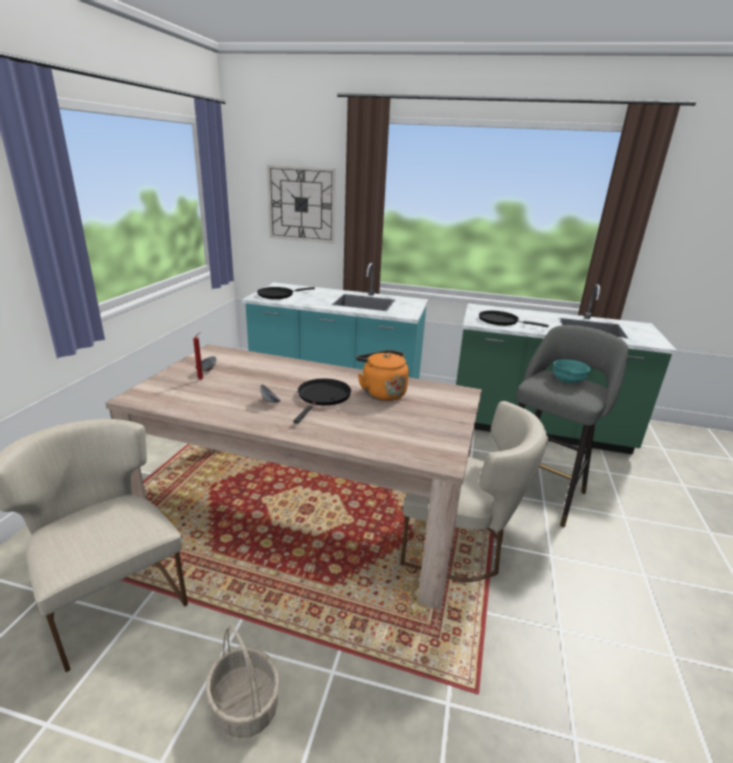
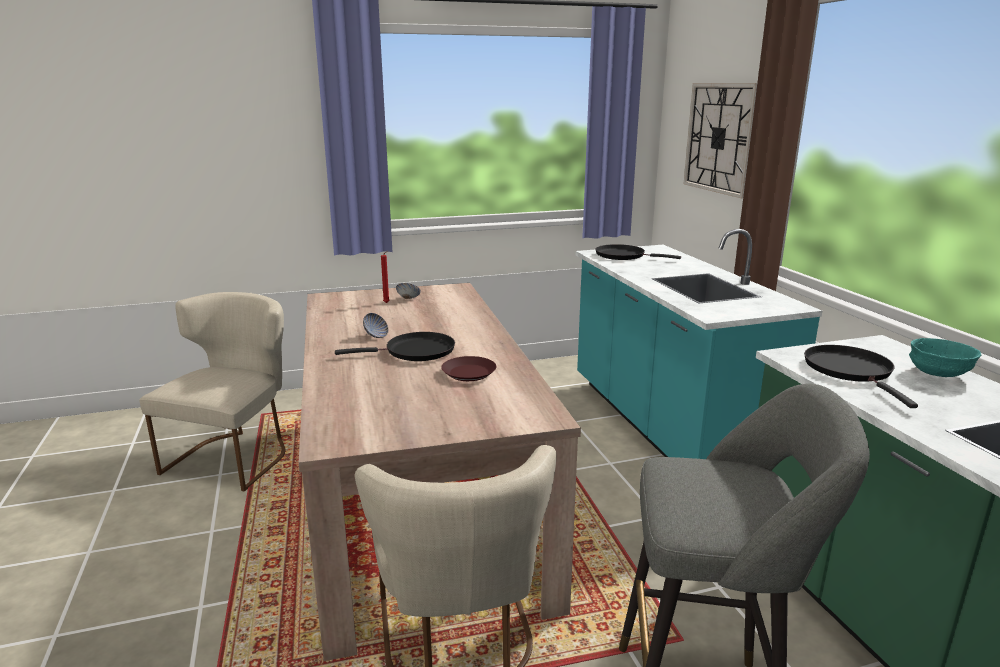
camera: 60 degrees right, 5 degrees down
(244, 705) = (148, 568): basket -> none
(381, 392) = (469, 373): orange kettle -> brown plate
(568, 380) = (739, 491): turquoise bowl -> turquoise bowl (938, 374)

